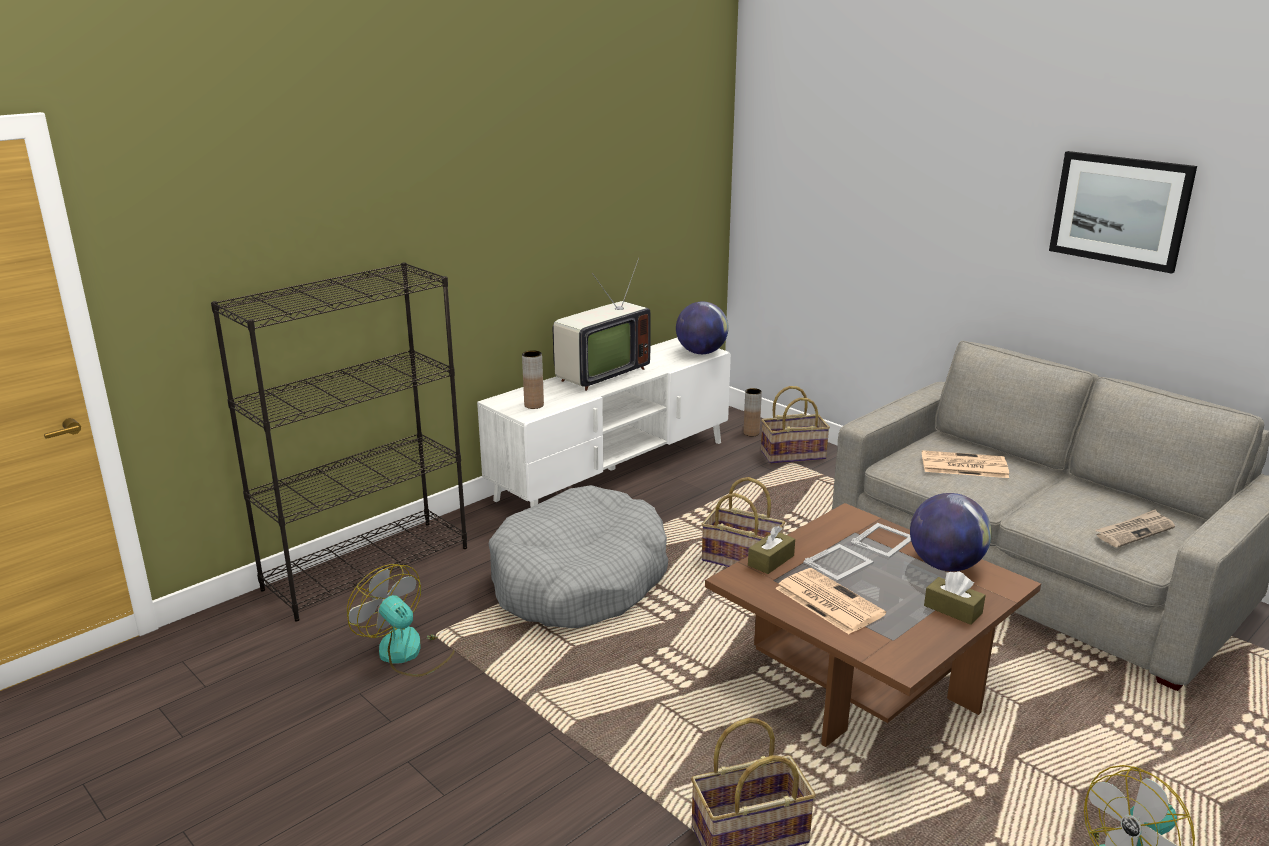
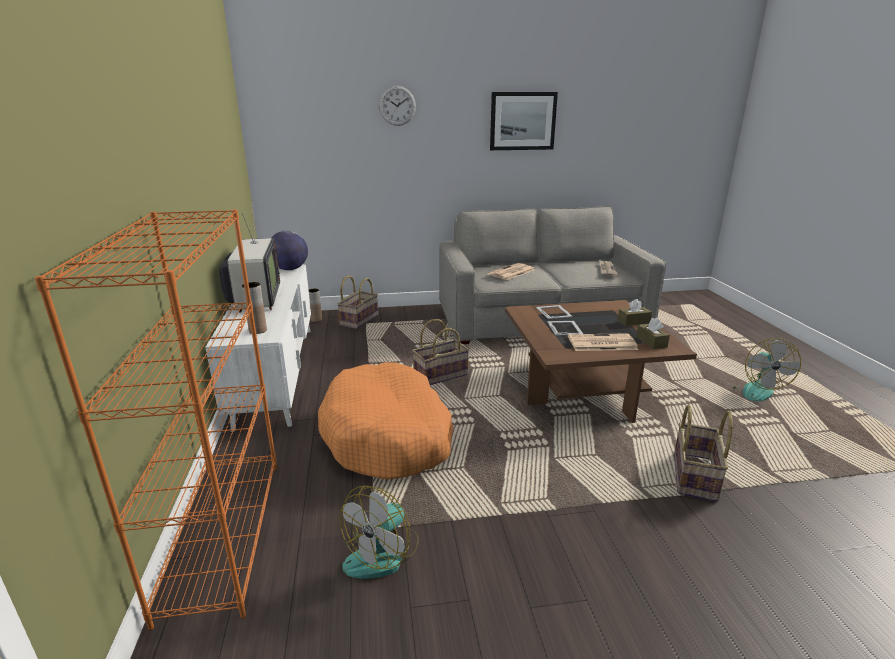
camera: 55 degrees left, 0 degrees up
(368, 567) = (223, 533): black bookcase -> orange bookcase
(408, 652) = (383, 553): fan -> fan turned 45 degrees counterclockwise
(579, 580) = (388, 436): grey dog bed -> orange dog bed
(771, 560) = (544, 342): brown tissue box -> brown tissue box (651, 342)
(915, 154) = (397, 105): none -> wall clock
(945, 565) = (592, 309): globe -> none

